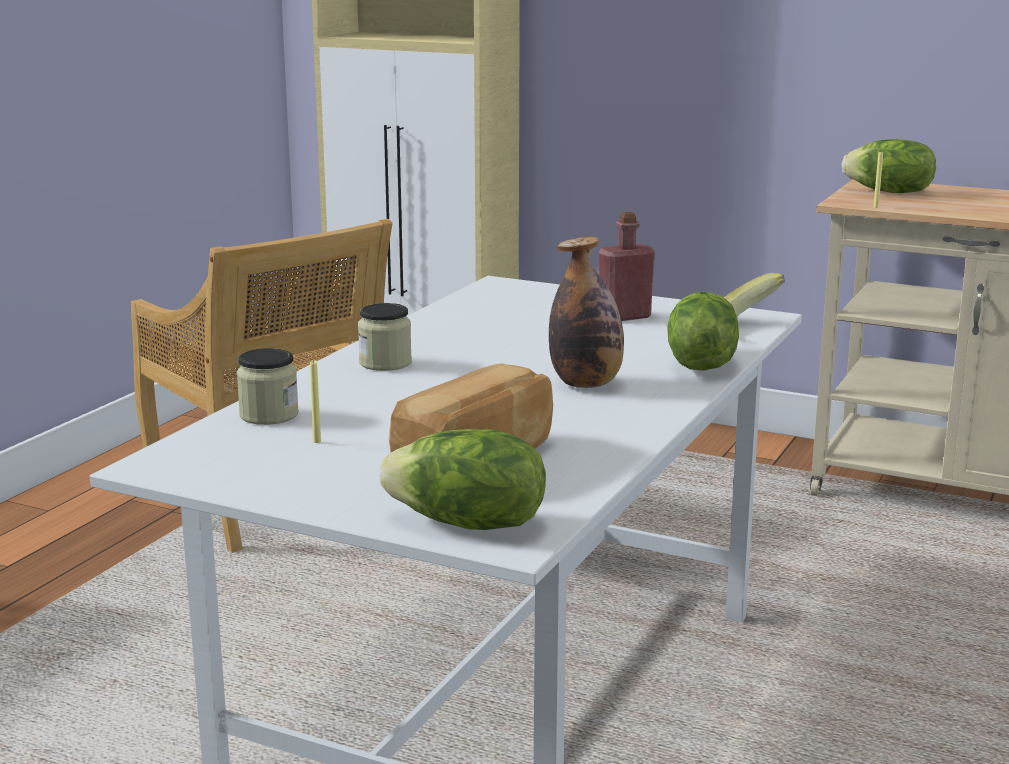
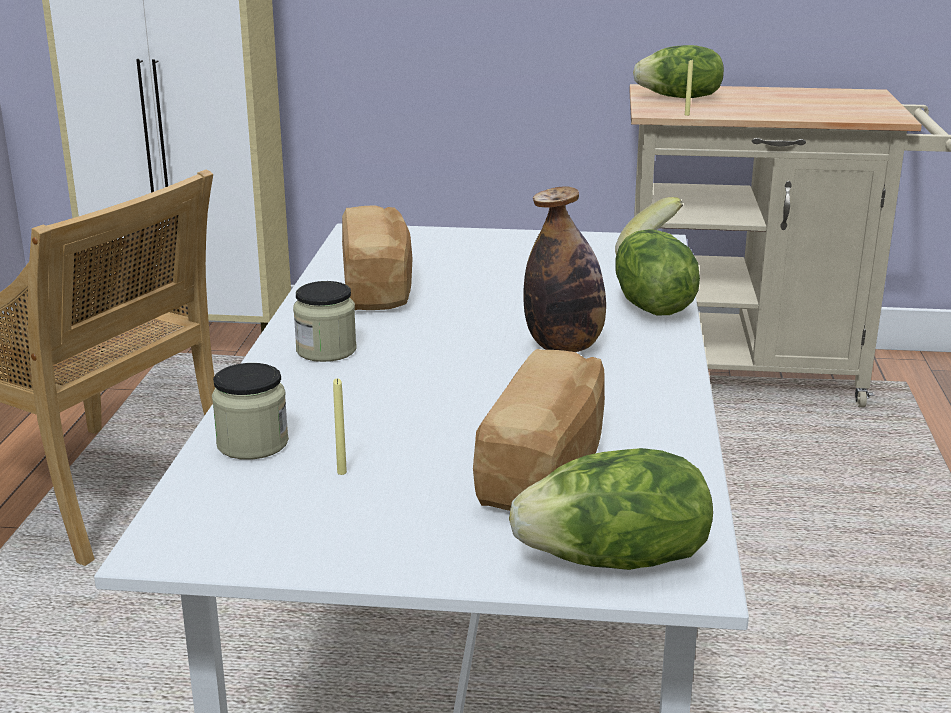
camera: 20 degrees left, 5 degrees up
(473, 324) = (378, 287): none -> bread
(624, 316) = (524, 258): red bottle -> none

